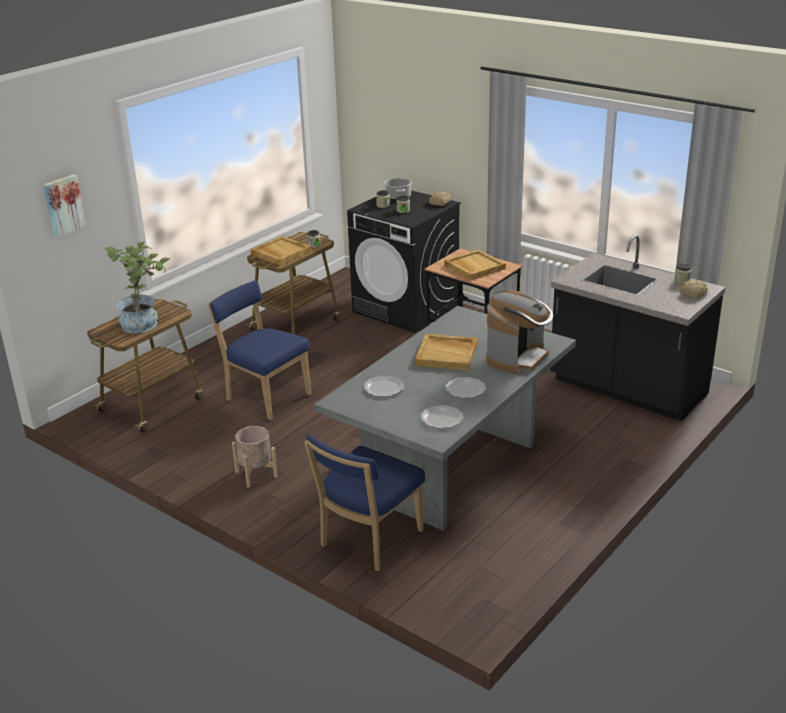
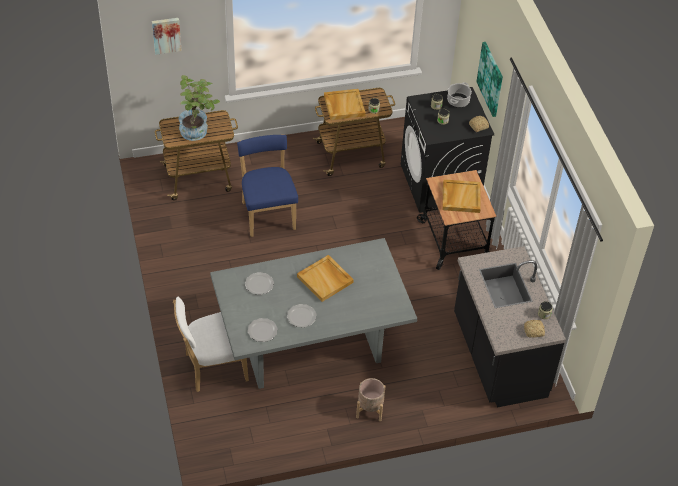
camera: 35 degrees right, 20 degrees up
(256, 474) = (203, 277): beige planter -> beige planter (370, 409)
(368, 541) = (213, 367): blue chair -> white chair
(430, 148) = (491, 79): none -> picture
(517, 358) = (362, 310): coffee machine -> none

